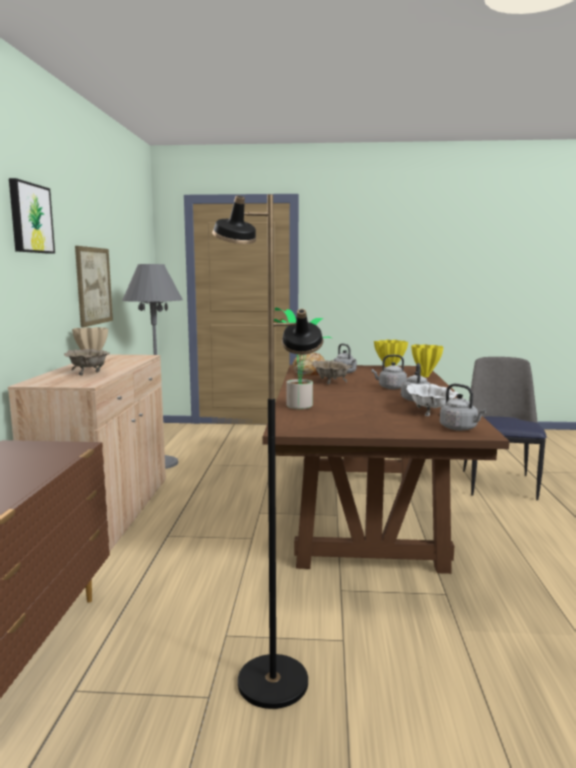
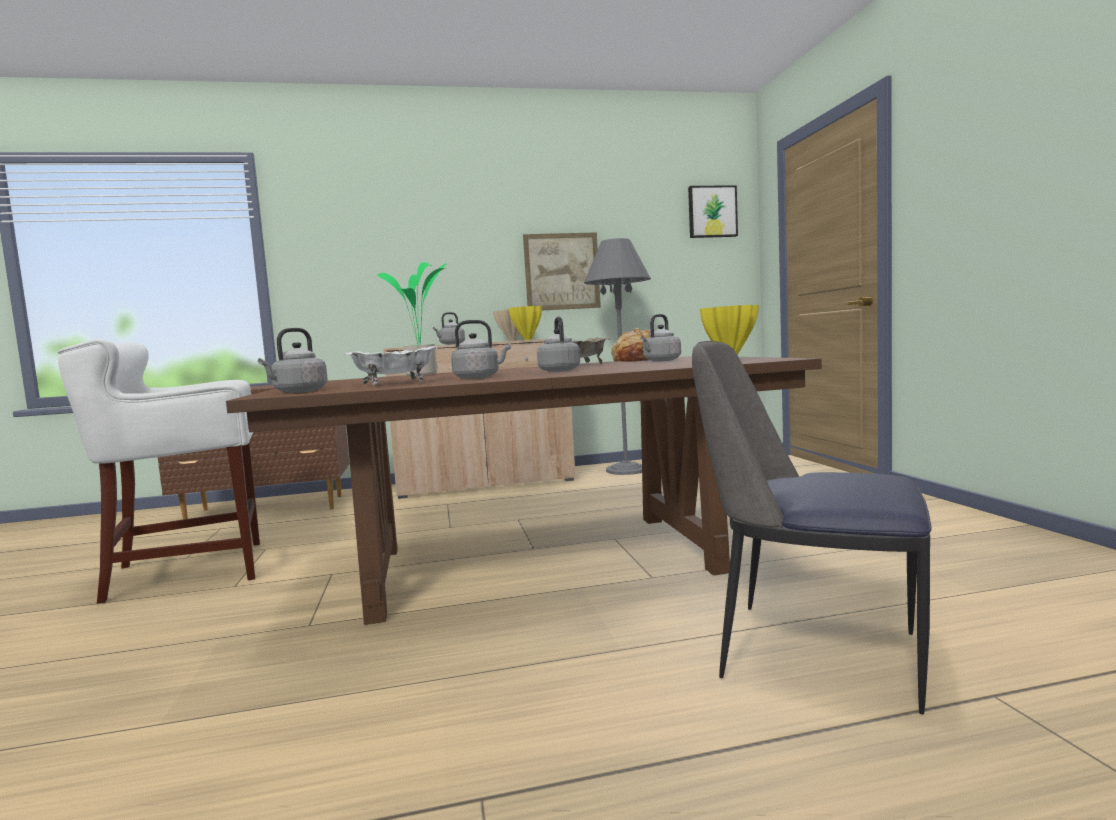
camera: 75 degrees right, 5 degrees down
(30, 218) = (442, 218): picture -> picture (712, 212)
(88, 372) = (451, 344): beige bowl -> grey kettle
(272, 681) = (190, 571): black floor lamp -> white stool
(425, 376) = (687, 365): yellow vase -> yellow vase (527, 339)
(498, 484) = (812, 652): chair -> chair turned 150 degrees counterclockwise

